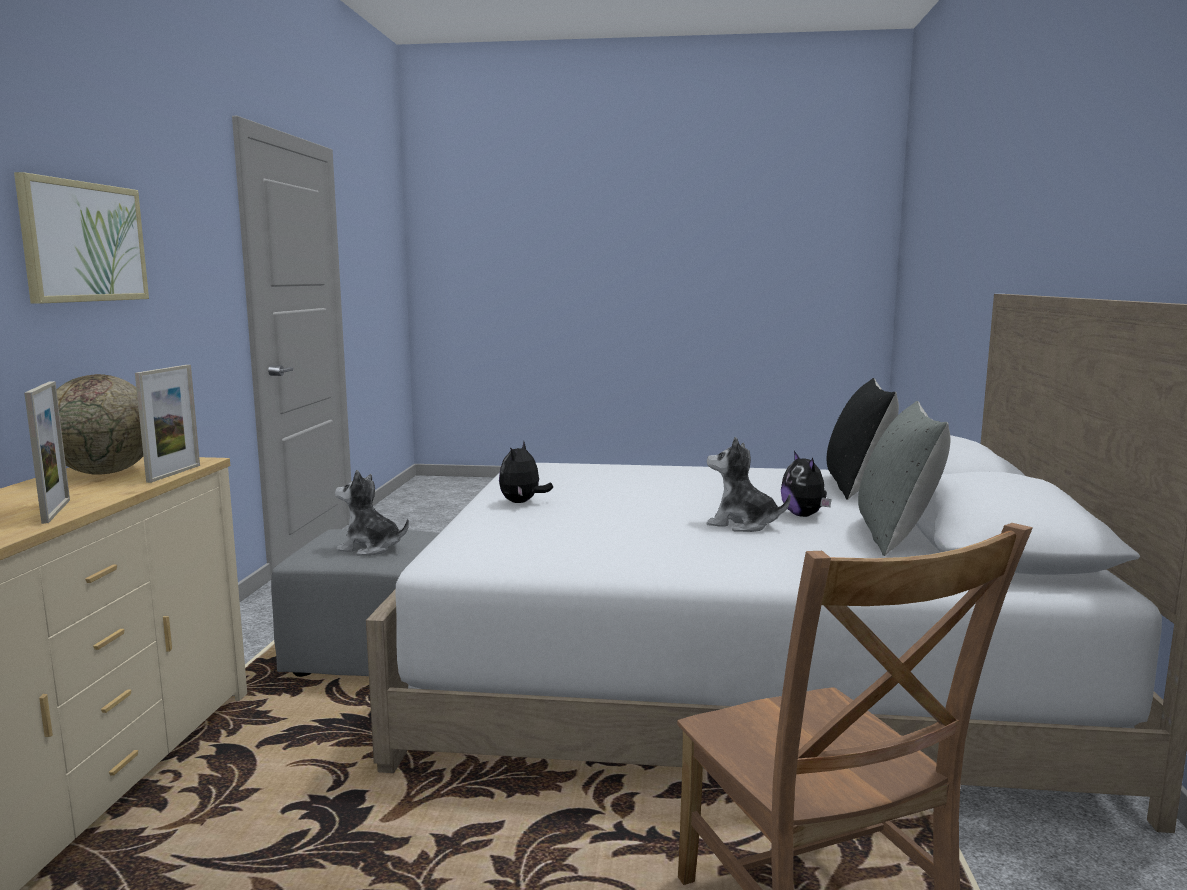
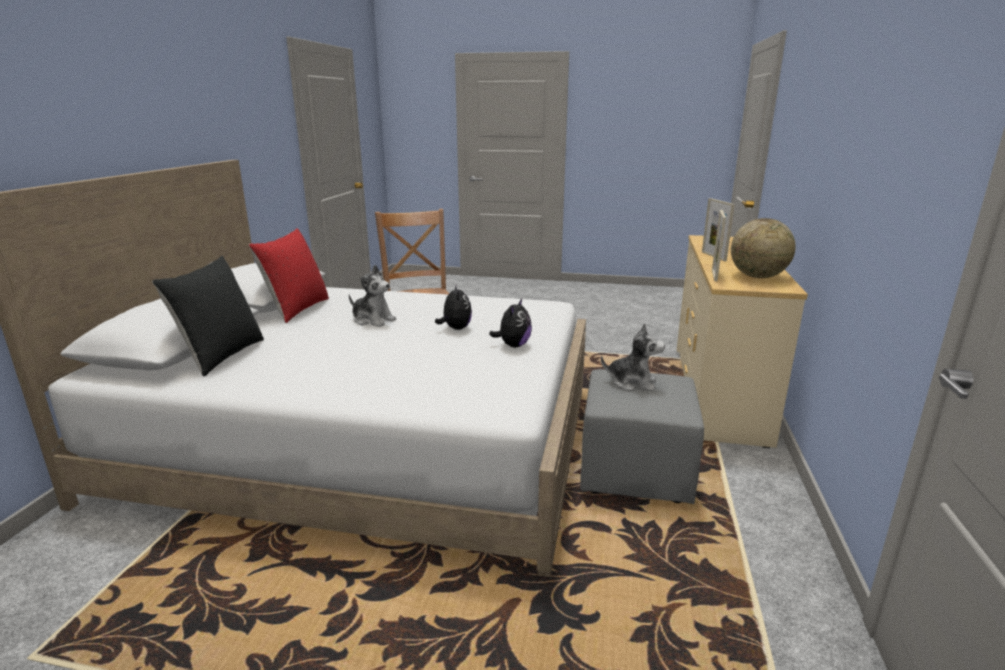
camera: 175 degrees left, 10 degrees up
(84, 242) = (856, 138): picture -> none
(804, 515) = (321, 326): plush toy -> plush toy (455, 328)
(896, 536) = (296, 309): grey pillow -> red pillow

